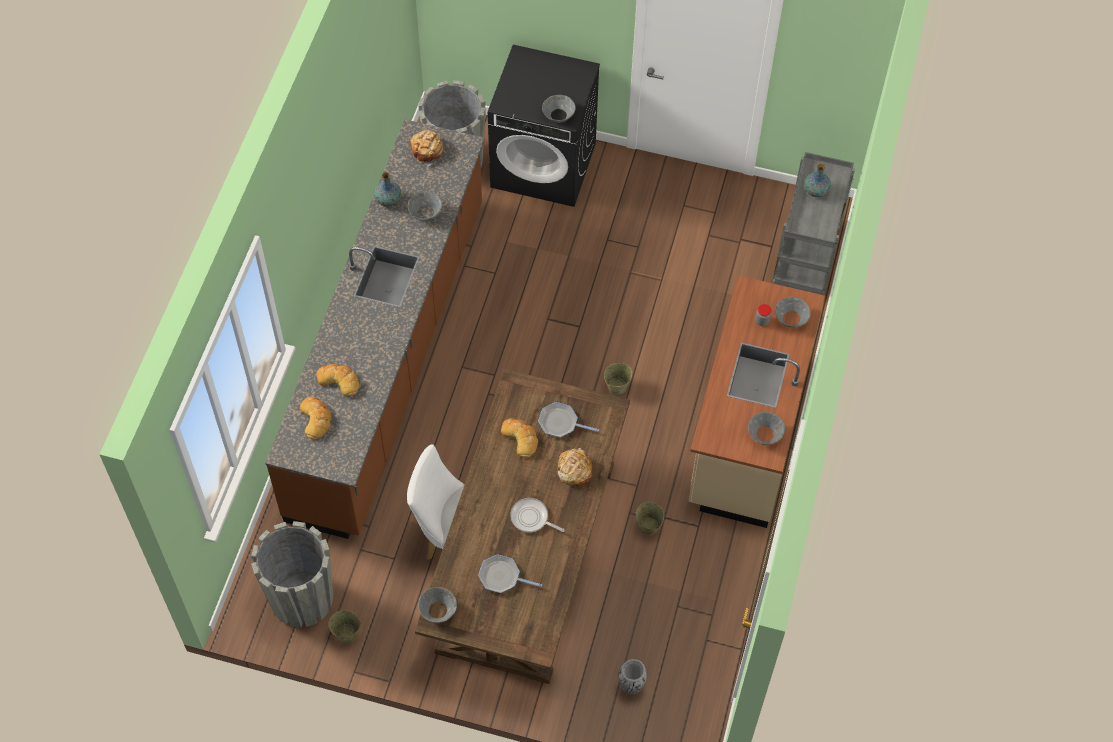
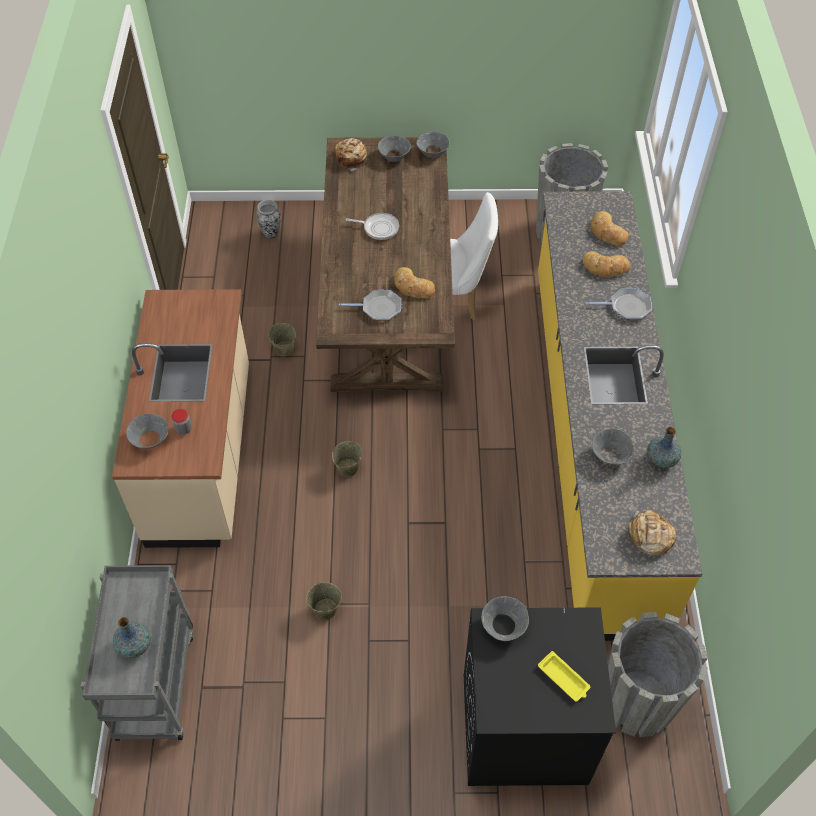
camera: 165 degrees right, 5 degrees down
(347, 634) = (513, 218): beige bucket -> beige bucket (325, 609)
(390, 358) = (592, 439): brown counter -> yellow counter
(502, 576) = (389, 183): frying pan -> frying pan (627, 307)
(531, 78) = (564, 678): none -> yellow tray
(574, 470) = (352, 272): bread -> bread (351, 158)
(764, 434) = (167, 317): grey bowl -> grey bowl (394, 156)

